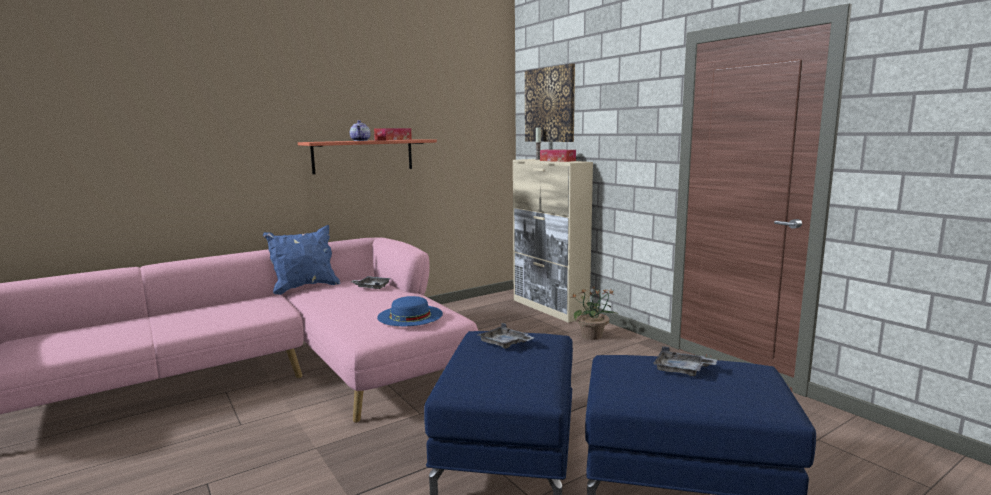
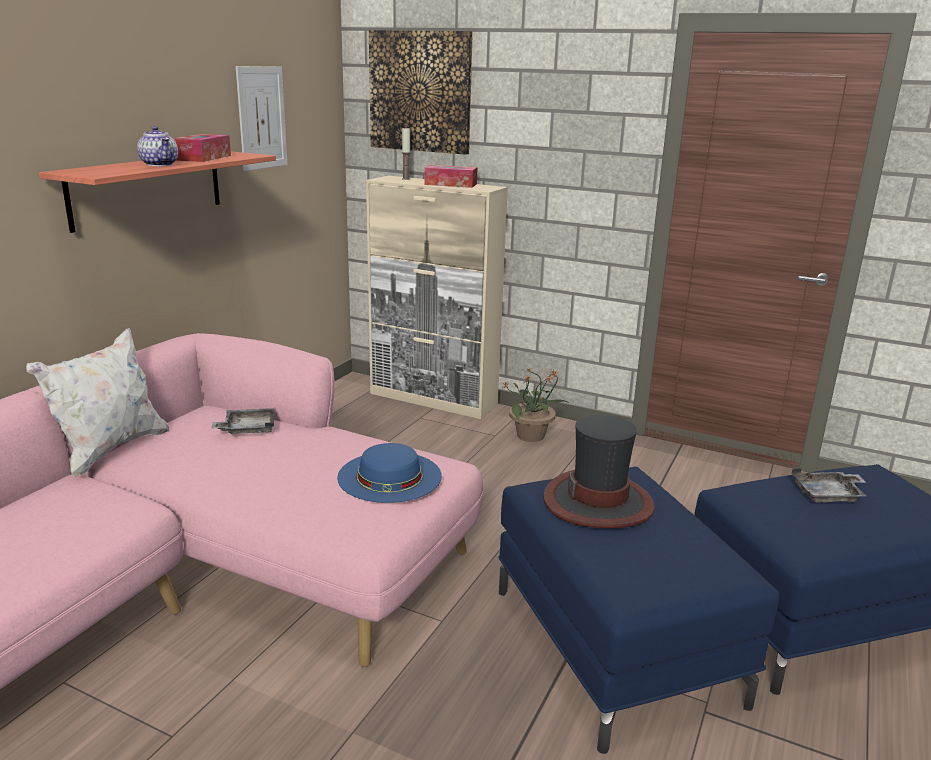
camera: 30 degrees left, 10 degrees up
(305, 287) = (111, 449): blue pillow -> white pillow
(447, 122) = (262, 118): none -> picture
(505, 344) = (598, 502): grey tray -> hat

